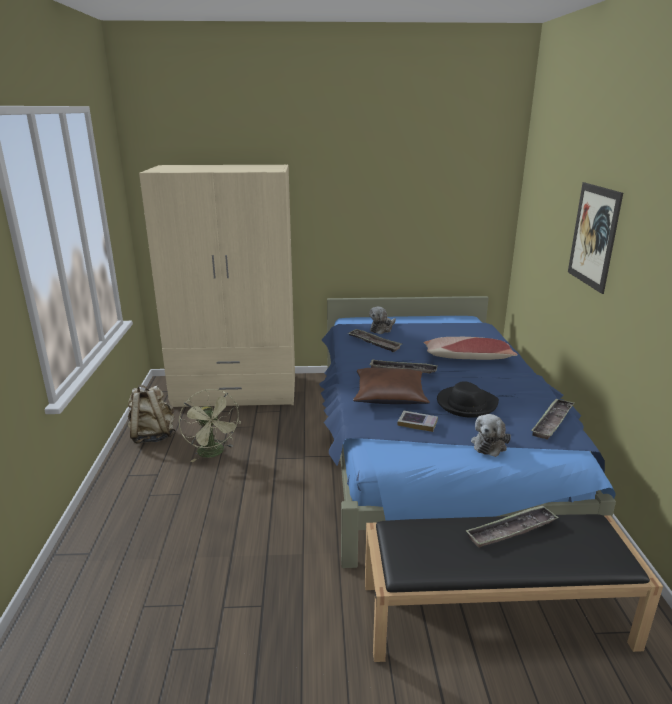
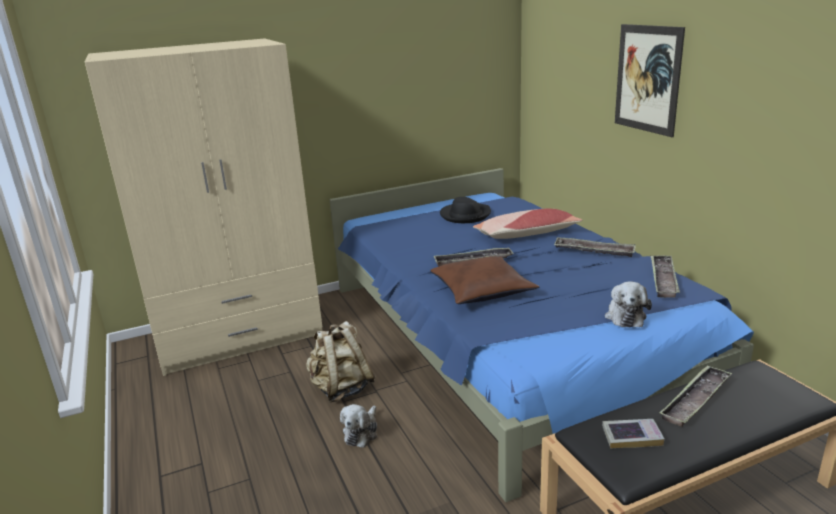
camera: 20 degrees left, 0 degrees up
(153, 436) = (163, 417): beige backpack -> beige backpack (341, 389)
(213, 453) = (261, 416): green fan -> none
(374, 343) = (415, 239): tray -> tray (594, 251)
(382, 329) = (410, 222): plush toy -> plush toy (361, 432)
(417, 423) = (537, 313): book -> book (632, 437)
(466, 404) = (569, 281): black hat -> black hat (465, 215)

